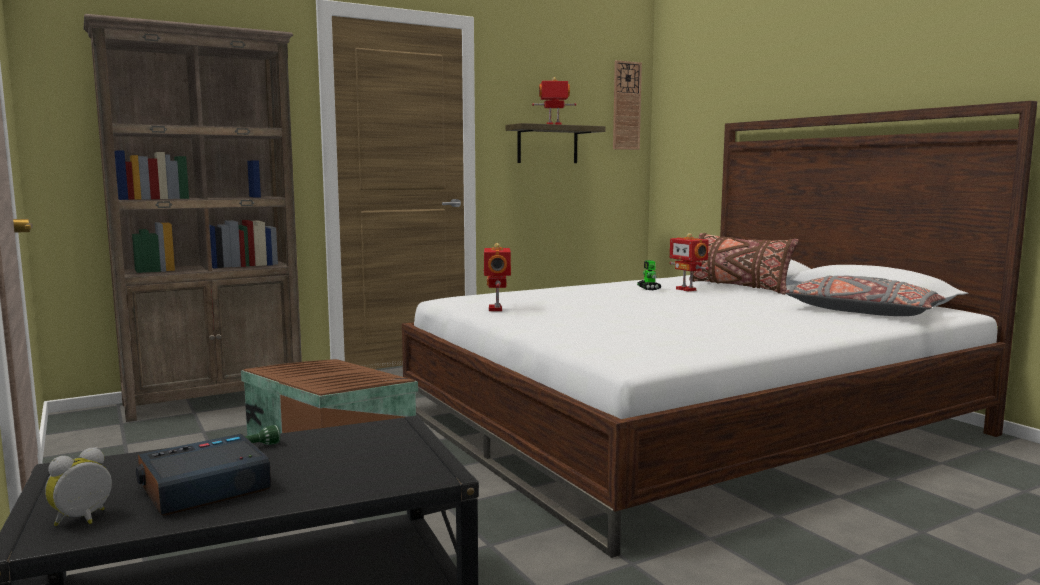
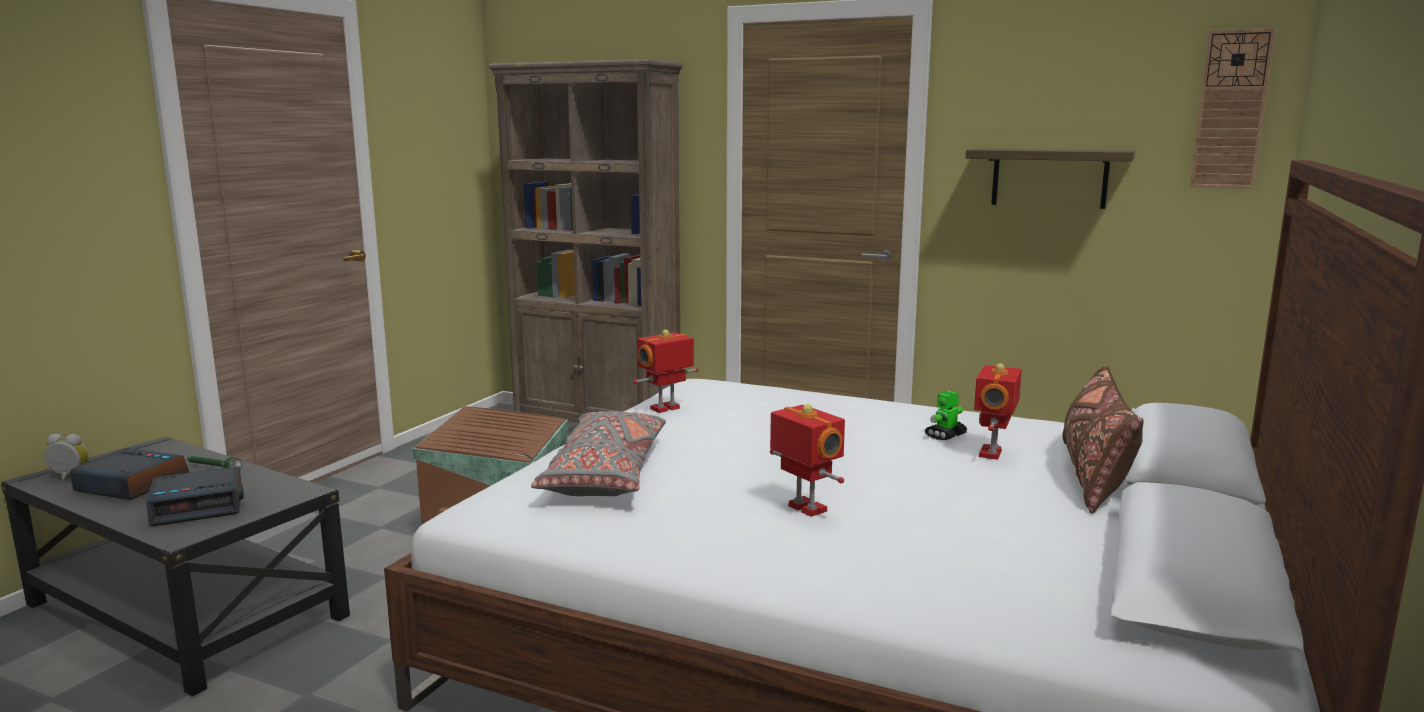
camera: 55 degrees right, 5 degrees up
(357, 462) = (199, 506): none -> alarm clock
(554, 124) = (1041, 149): toy robot -> toy robot (805, 509)
(860, 312) = (1027, 588): grey pillow -> grey pillow (606, 473)

